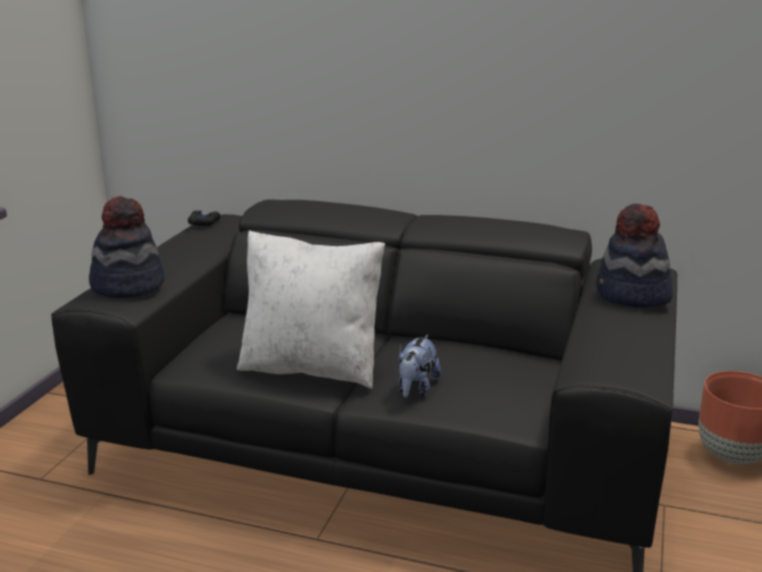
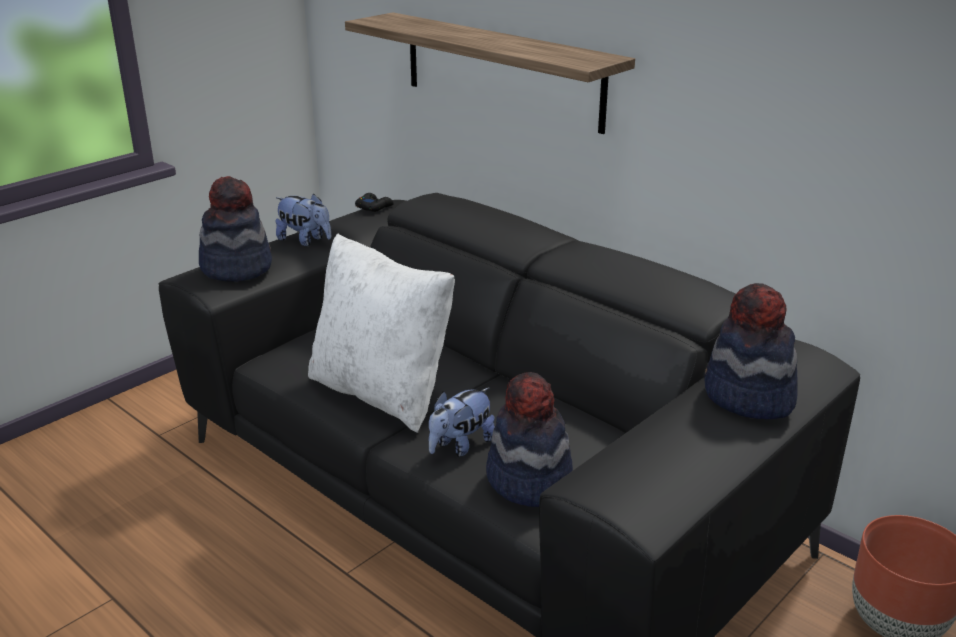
camera: 25 degrees right, 5 degrees up
(169, 256) = (305, 241): none -> plush toy
(324, 82) = (501, 70): none -> shelf
(493, 399) = (528, 480): none -> hat

